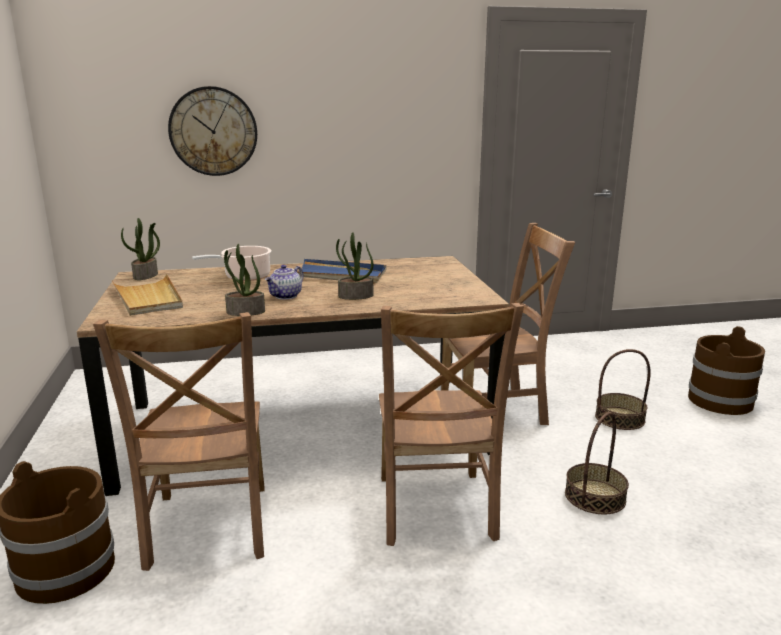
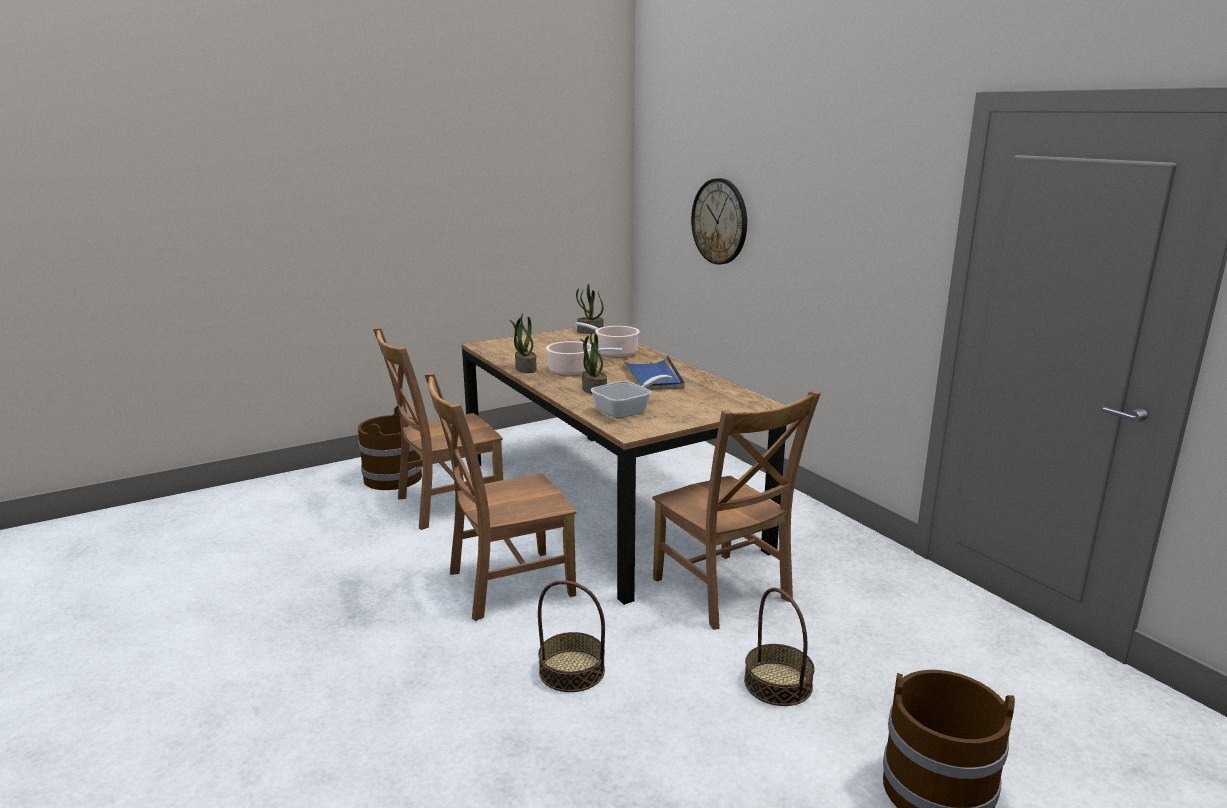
camera: 70 degrees right, 0 degrees up
(148, 298) = (537, 343): beige tray -> none
(286, 296) = (573, 372): teapot -> cooking pot
(427, 293) = (627, 411): none -> frying pan

